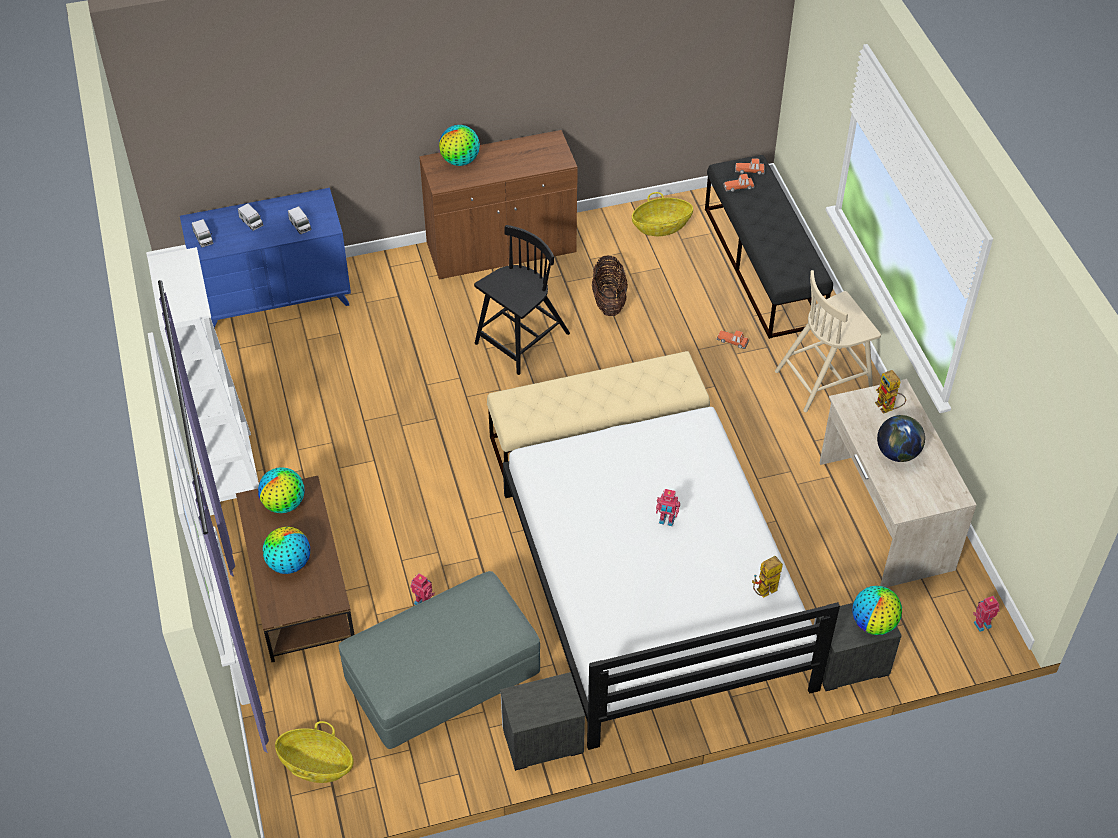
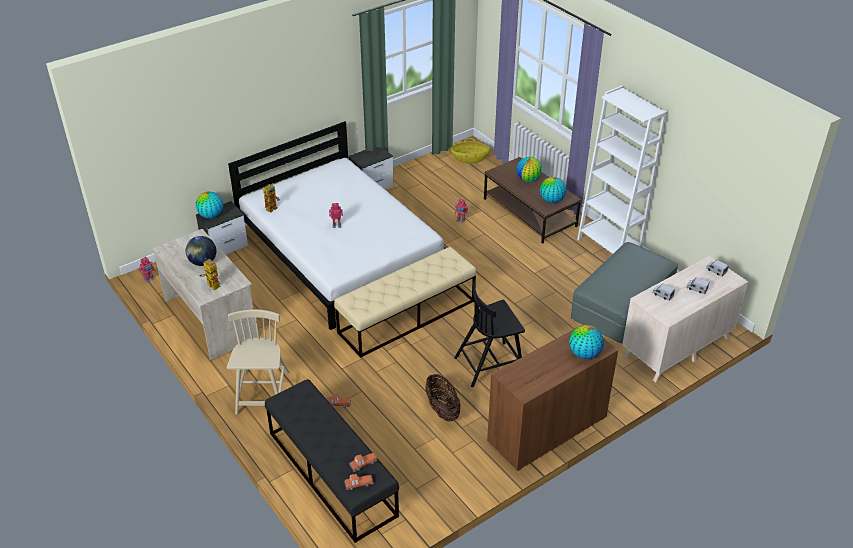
camera: 160 degrees right, 10 degrees down
(275, 298) = (676, 347): blue dresser -> beige dresser
(442, 677) = (432, 196): grey ottoman -> grey ottoman (621, 307)
(521, 340) = (490, 364): black chair -> black chair turned 45 degrees clockwise
(661, 226) = (429, 487): basket -> none
(825, 378) = (263, 394): beige chair -> beige chair turned 45 degrees counterclockwise

